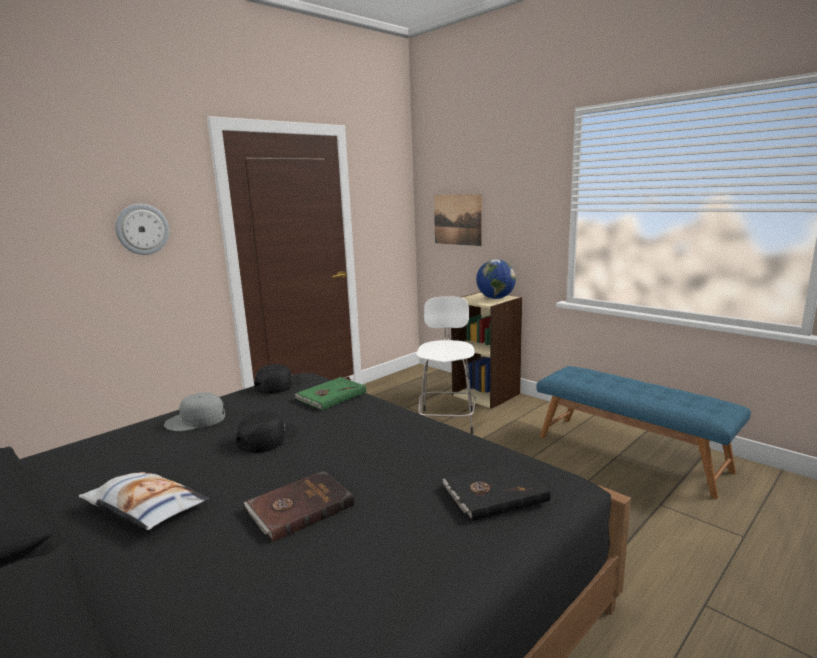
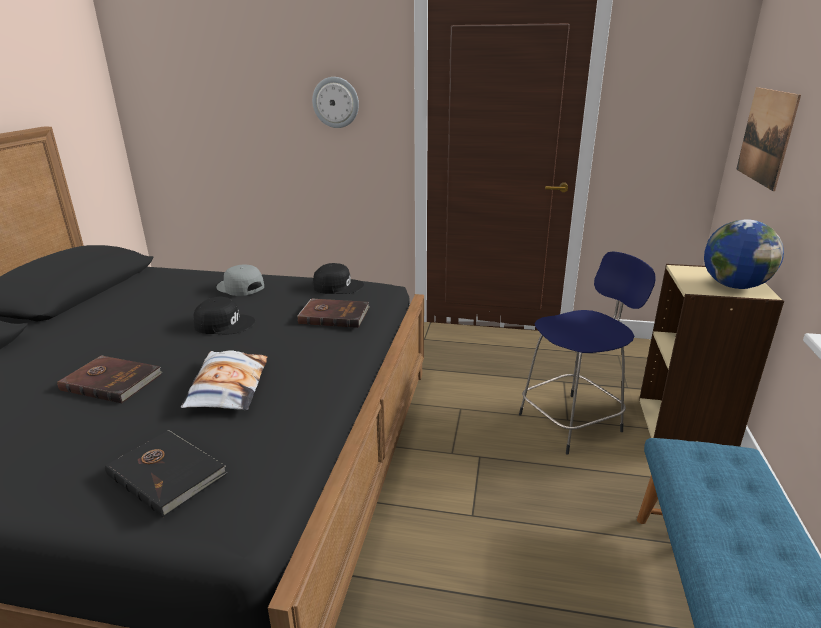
camera: 55 degrees right, 10 degrees up
(144, 508) = (99, 328): pillow -> pillow (228, 387)
(330, 396) = (334, 315): green book -> brown book
(447, 420) = (572, 421): white stool -> blue stool

